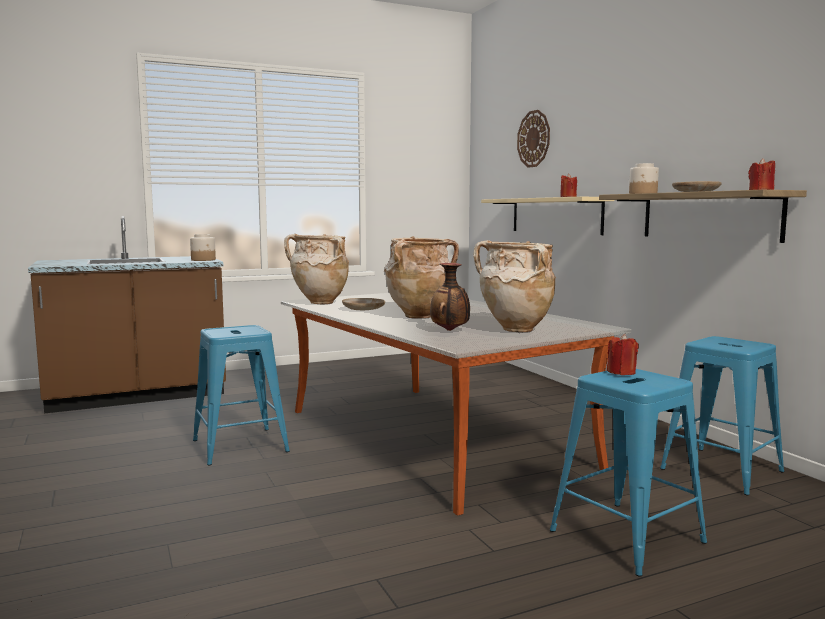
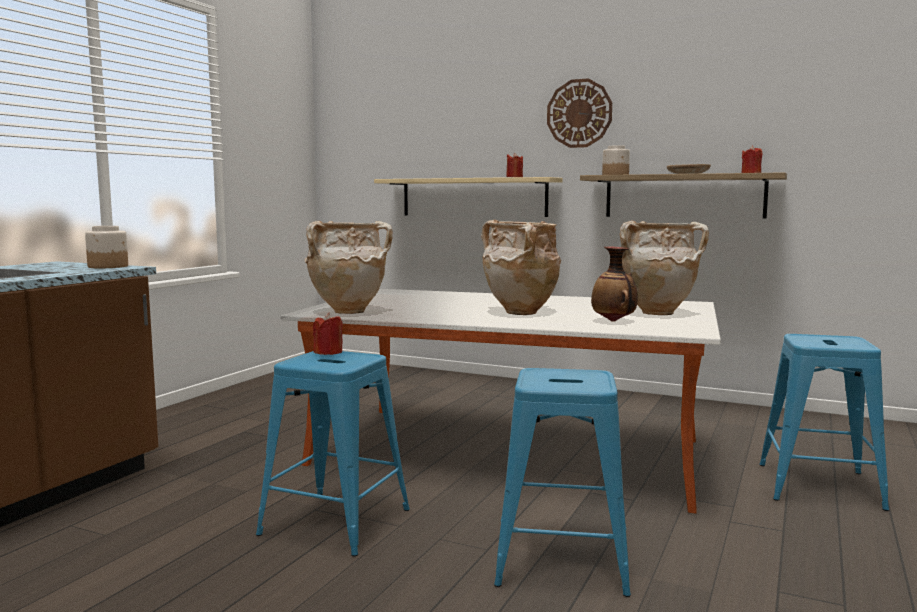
camera: 40 degrees left, 0 degrees up
(363, 309) = (428, 312): beige plate -> none
(534, 139) = (434, 113): wall clock -> wall clock (579, 113)
(621, 372) = (804, 338): red candle -> red candle (328, 352)
(722, 470) = (751, 419): blue stool -> blue stool (562, 559)

